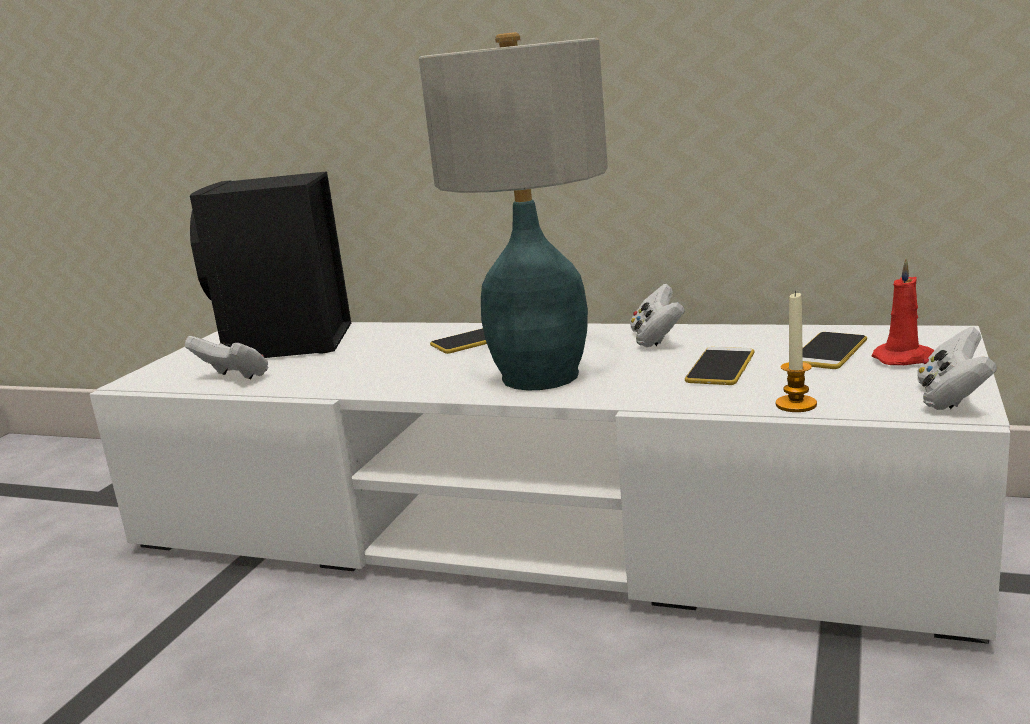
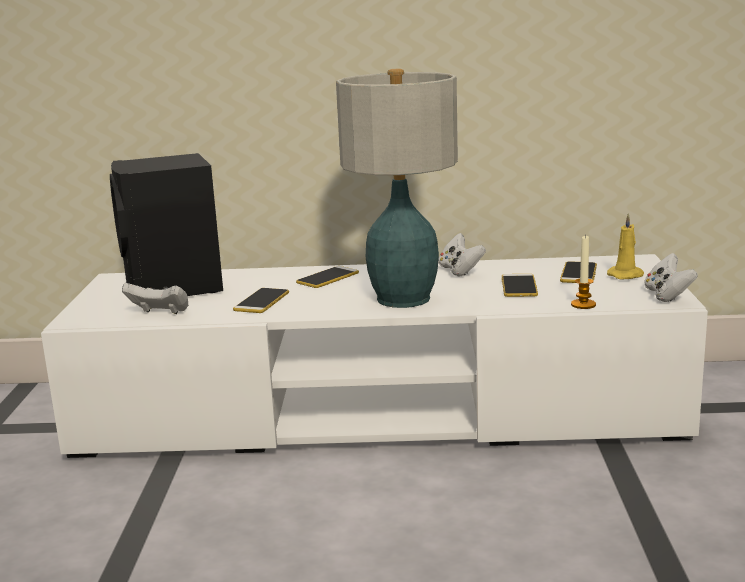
camera: 20 degrees left, 0 degrees up
(363, 369) = (262, 301): none -> phone
(905, 359) = (626, 275): red candle -> yellow candle

